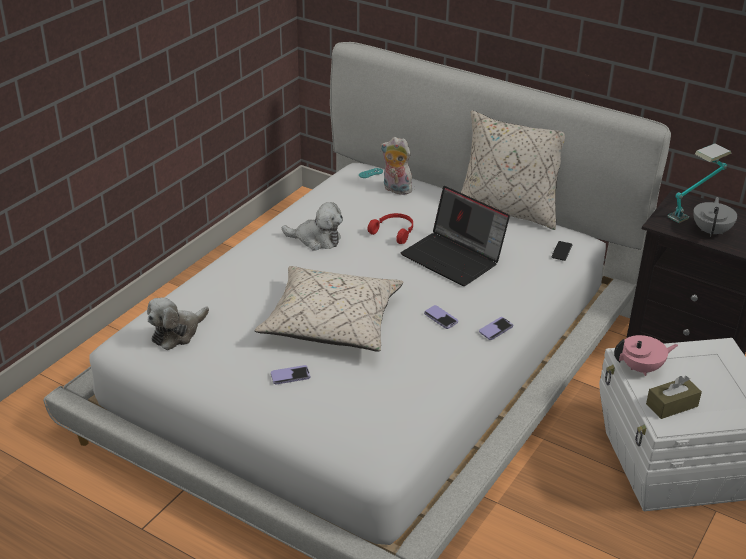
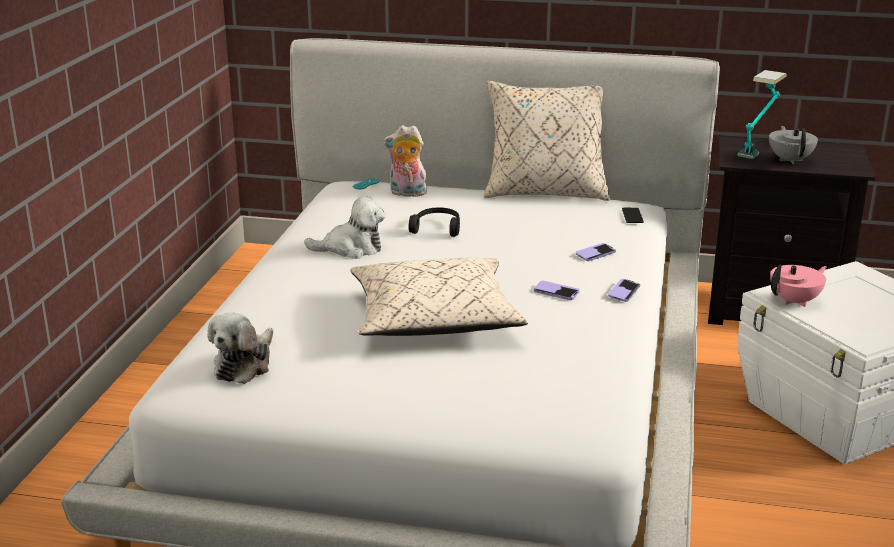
camera: 20 degrees left, 10 degrees down
(290, 376) = (425, 377): phone -> phone (595, 253)
(394, 232) = (437, 228): red headphones -> black headphones
(454, 258) = (524, 239): laptop -> none
(671, 405) = (854, 326): brown tissue box -> none

